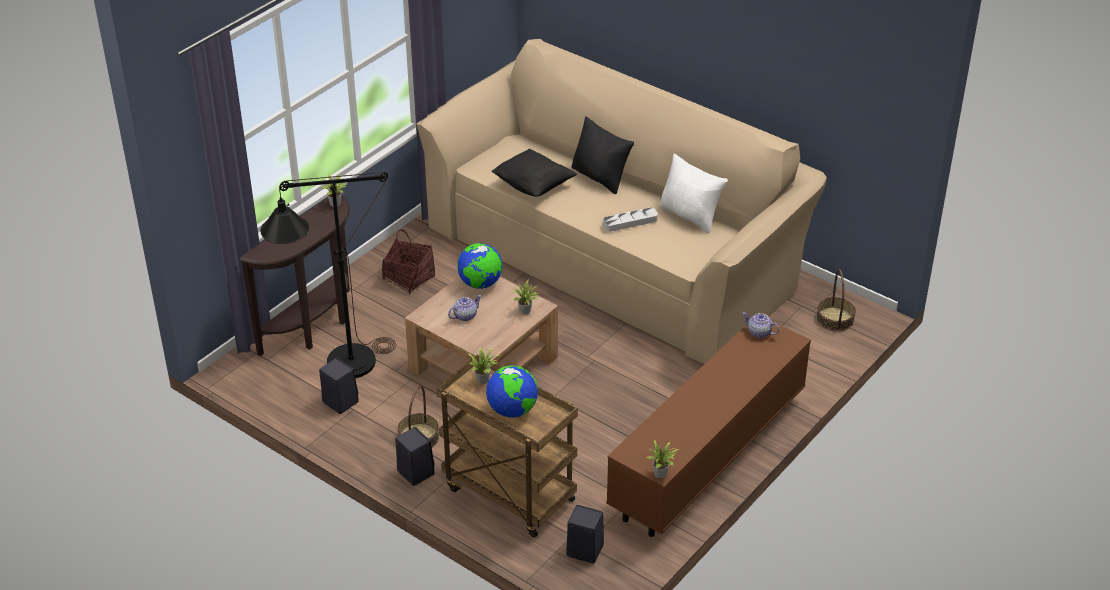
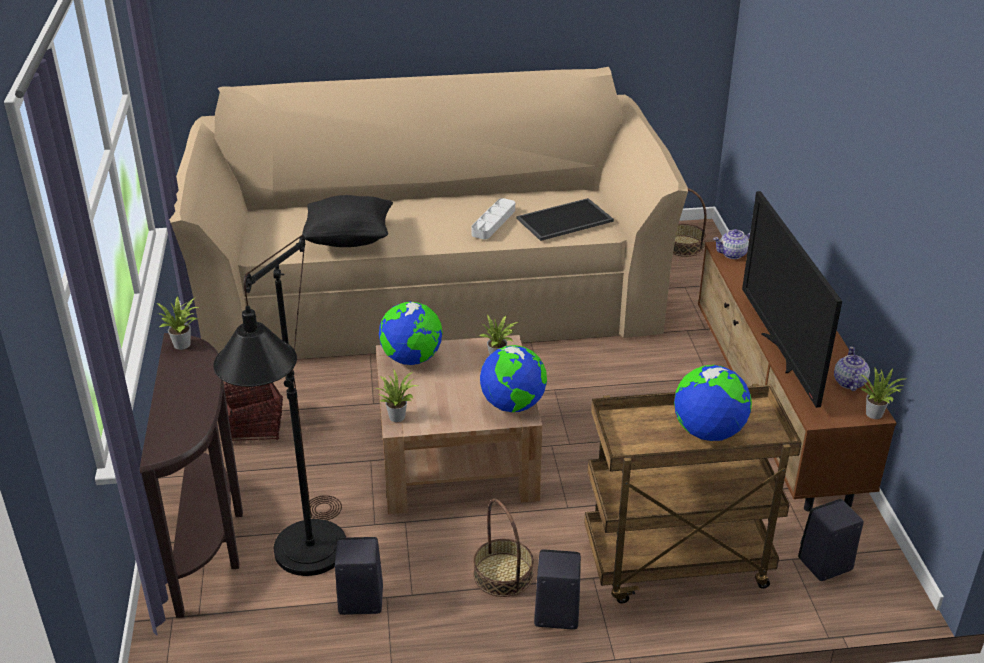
camera: 45 degrees left, 5 degrees down
(464, 316) = (445, 397): teapot -> teapot (849, 383)
(484, 379) = (629, 422): potted plant -> potted plant (397, 415)
(491, 342) = (513, 405): none -> globe
(600, 177) = (403, 202): black pillow -> none
(672, 408) = (781, 353): none -> television
(675, 246) = (564, 221): none -> tray
(690, 216) = (533, 194): white pillow -> none

